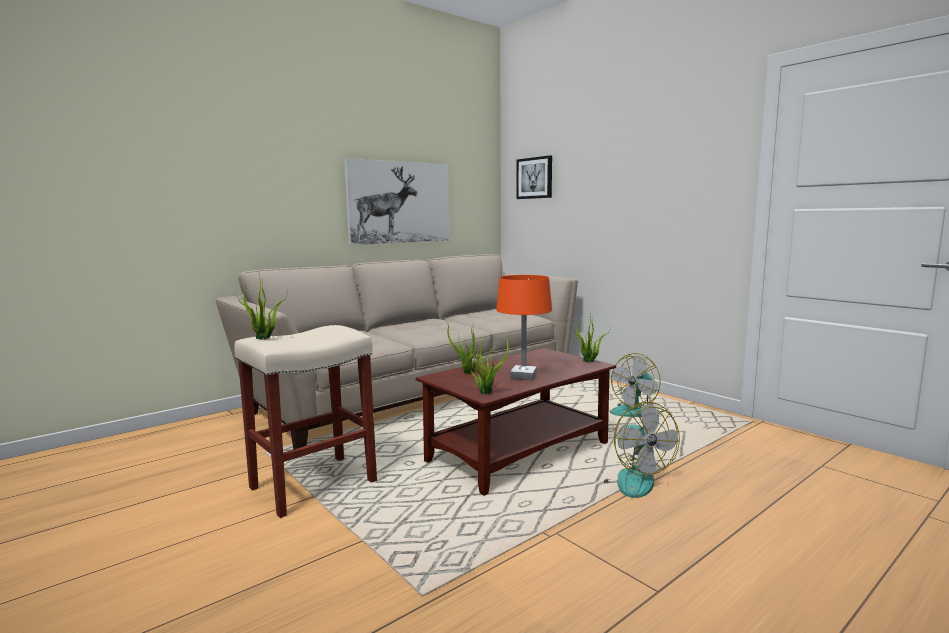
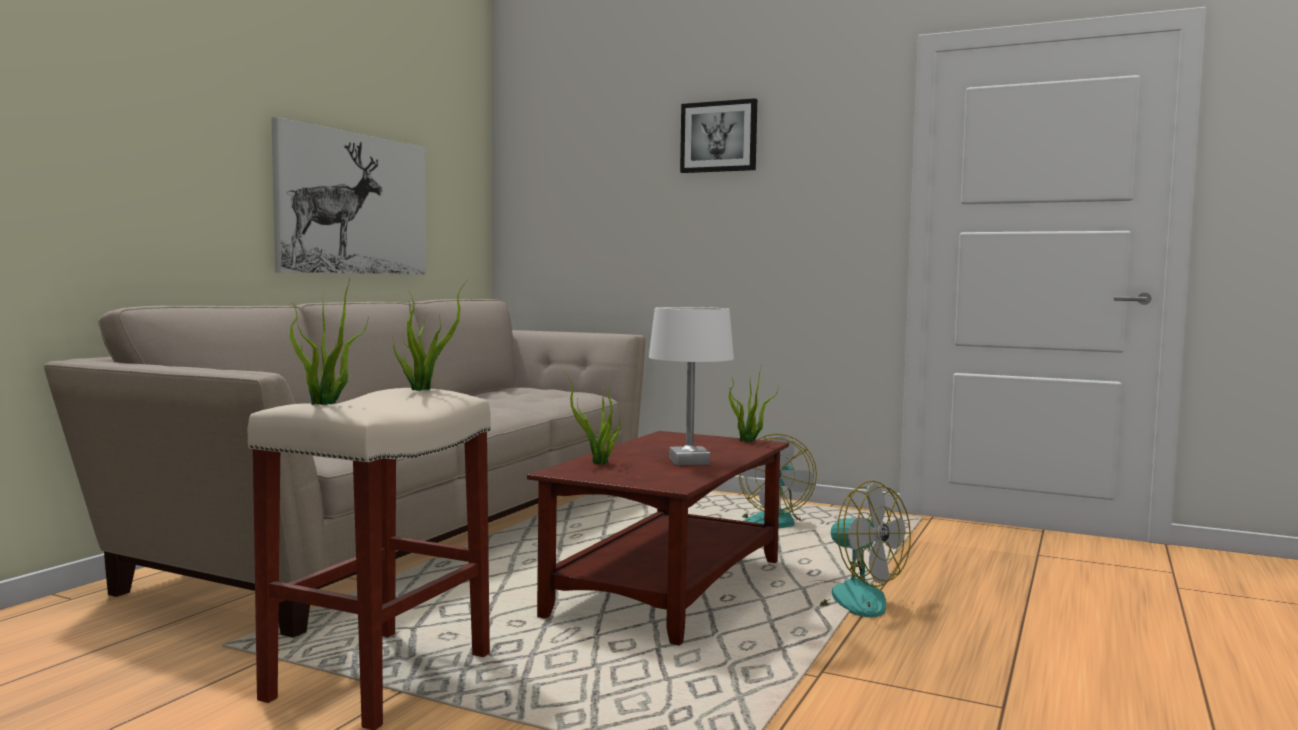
camera: 25 degrees left, 5 degrees down
(487, 392) = (671, 481): potted plant -> potted plant (423, 389)
(523, 376) = (689, 461): orange table lamp -> white table lamp
(535, 178) = (559, 180): picture -> picture (719, 137)

